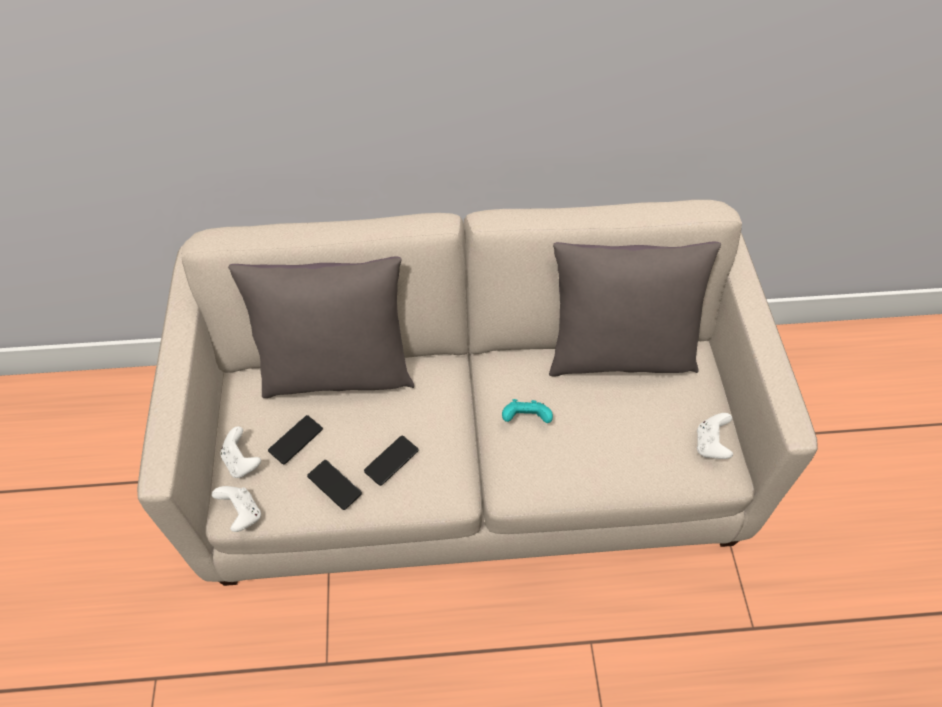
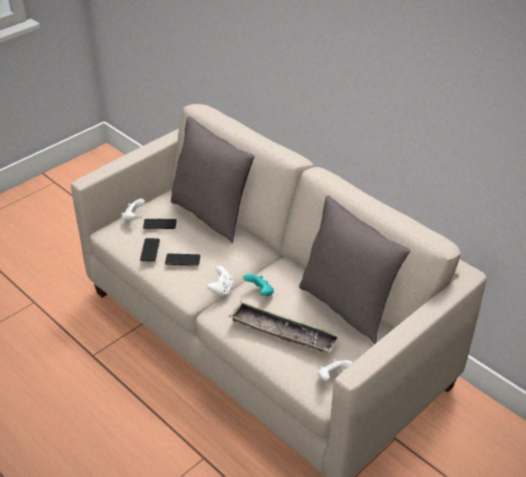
camera: 50 degrees right, 15 degrees down
(242, 513) = (108, 234): white game controller -> white game controller (221, 289)
(609, 442) = (283, 332): none -> tray

